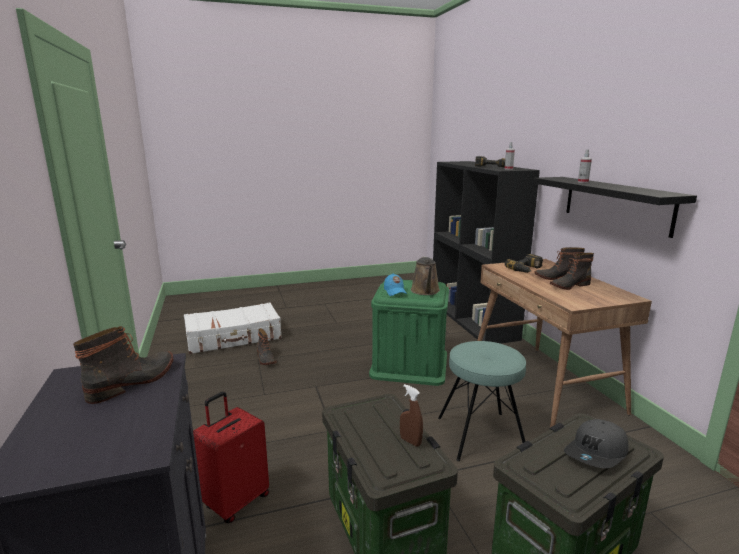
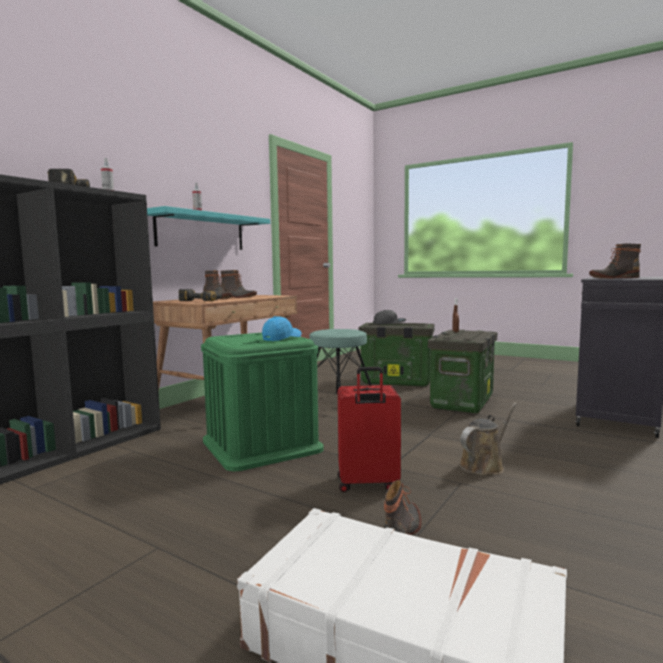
camera: 130 degrees left, 10 degrees down
(236, 501) = (547, 431): red suitcase -> red suitcase (367, 484)
(425, 291) = (259, 334): brown watering can -> brown watering can (484, 465)
(616, 204) = (201, 232): black shelf -> turquoise shelf

